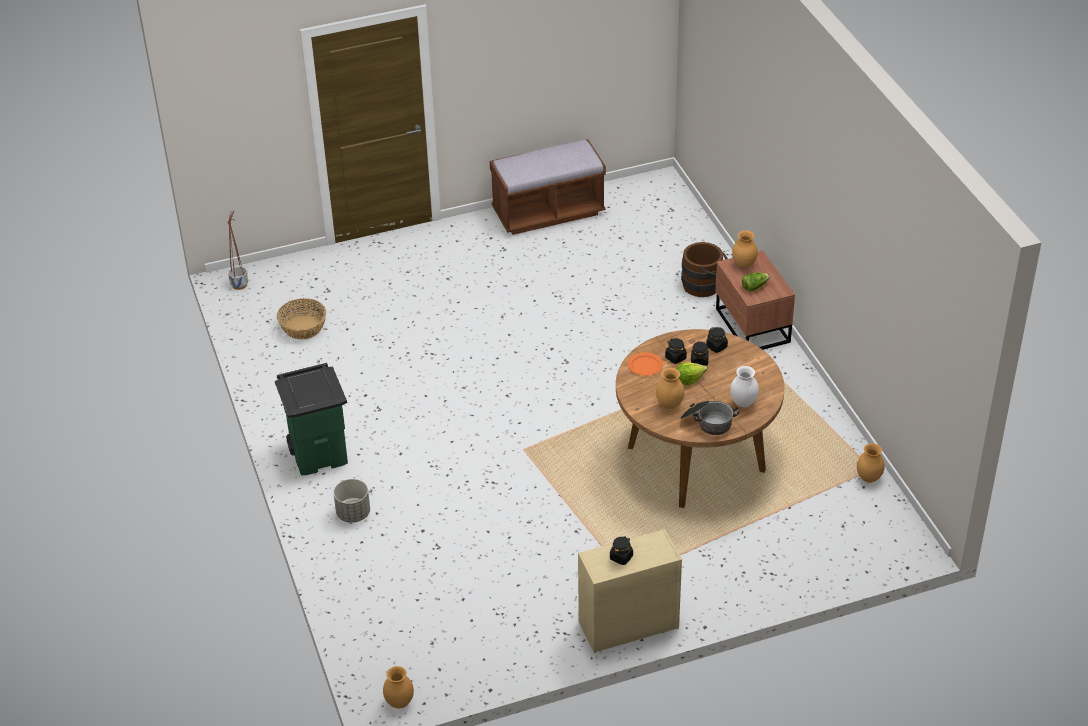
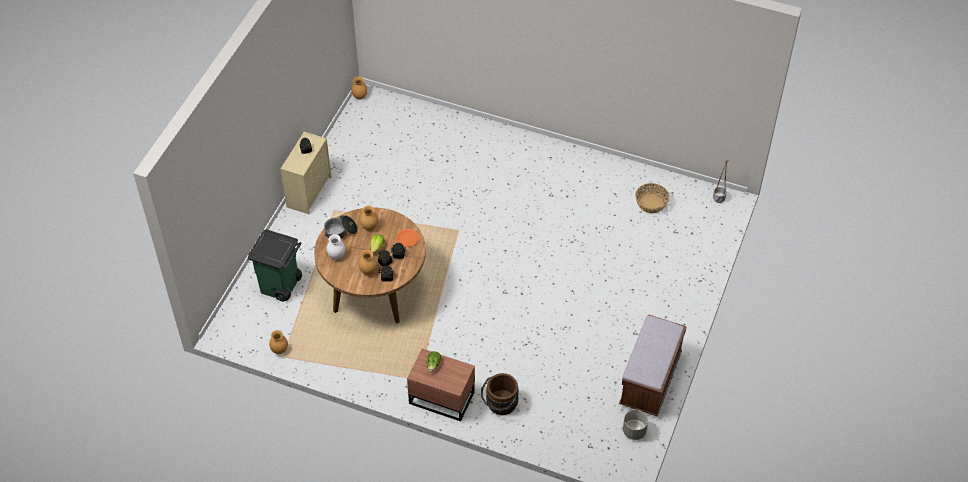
camera: 130 degrees right, 10 degrees up
(319, 454) = (540, 155): green trash can -> green trash can (281, 286)
(353, 514) = (486, 144): grey planter -> grey planter (634, 431)
(743, 265) = (457, 375): brown vase -> brown vase (368, 271)

